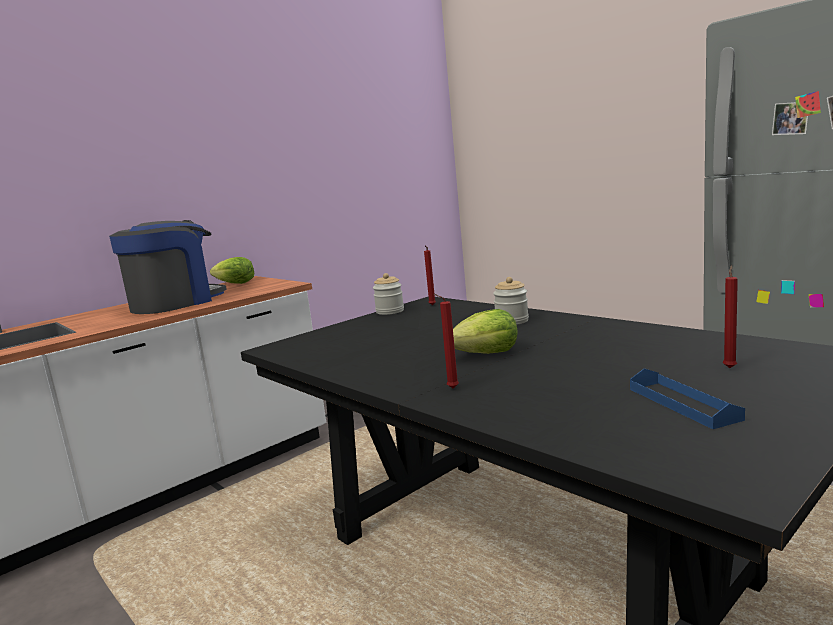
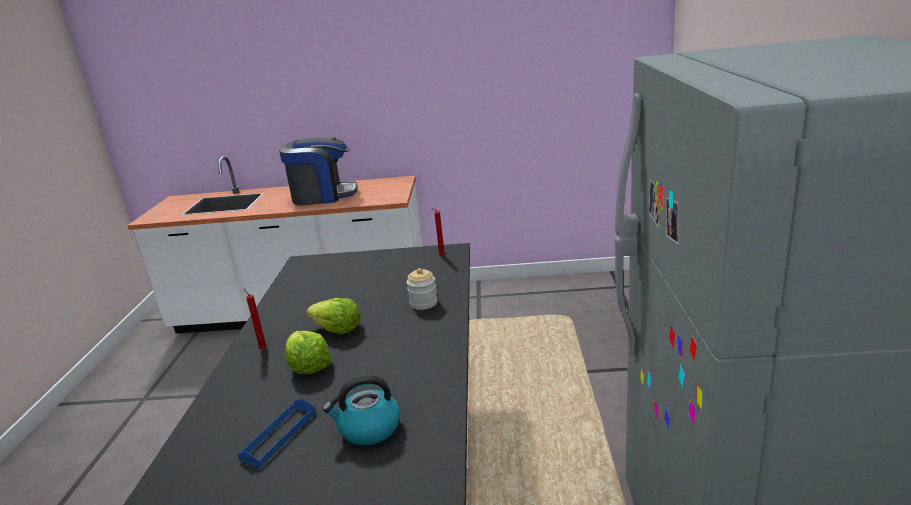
camera: 45 degrees right, 10 degrees up
(235, 283) = (385, 183): lettuce -> lettuce (308, 365)
(390, 311) = (412, 251): jar -> none
(730, 367) = (368, 429): red candle -> kettle

